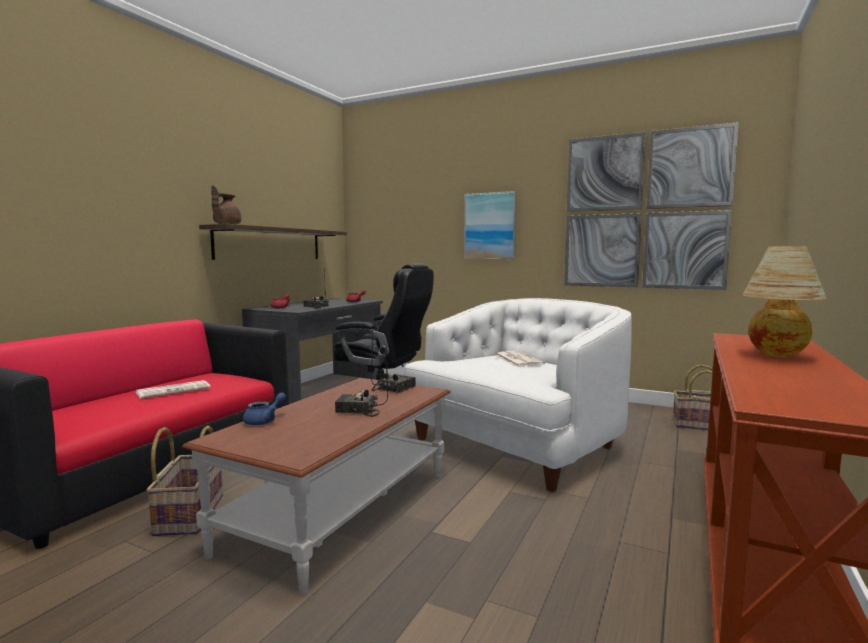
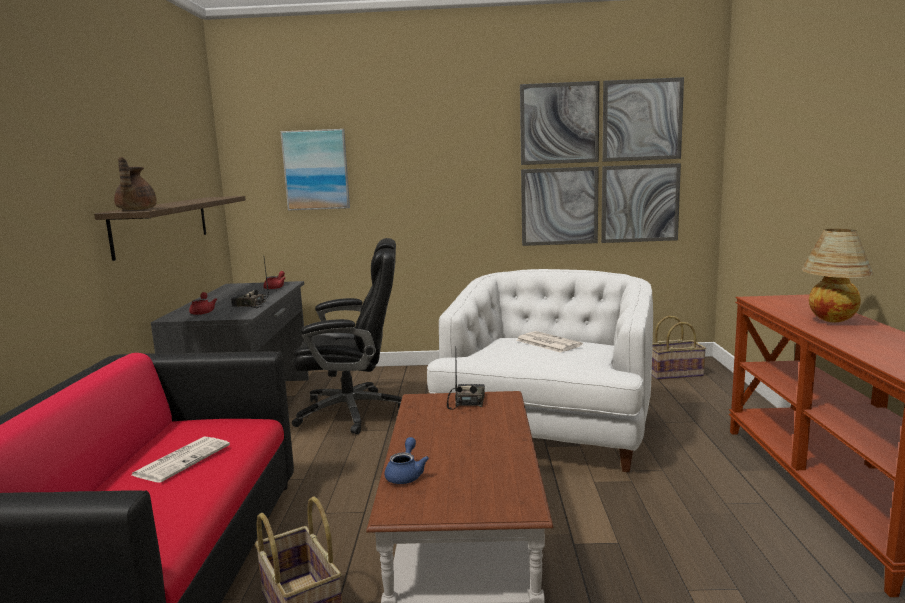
camera: 25 degrees left, 5 degrees up
(357, 411) = (480, 438): radio -> none
(490, 226) = (431, 182): picture -> picture (316, 170)

